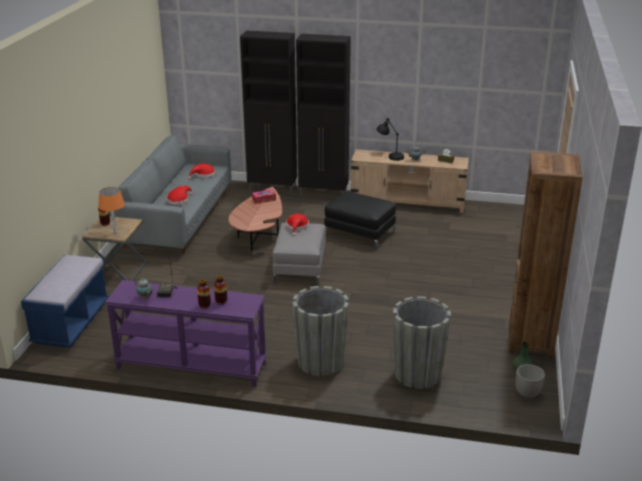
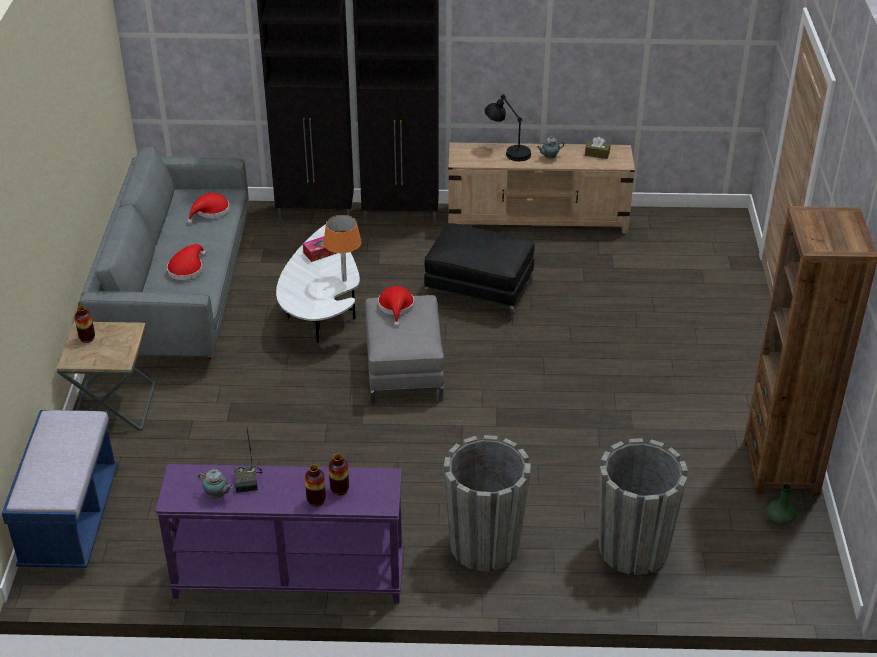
camera: 10 degrees left, 10 degrees up
(115, 233) = (110, 356): orange table lamp -> orange table lamp (344, 279)
(259, 236) = (321, 312): brown coffee table -> white coffee table
(527, 394) = (797, 563): planter -> none

